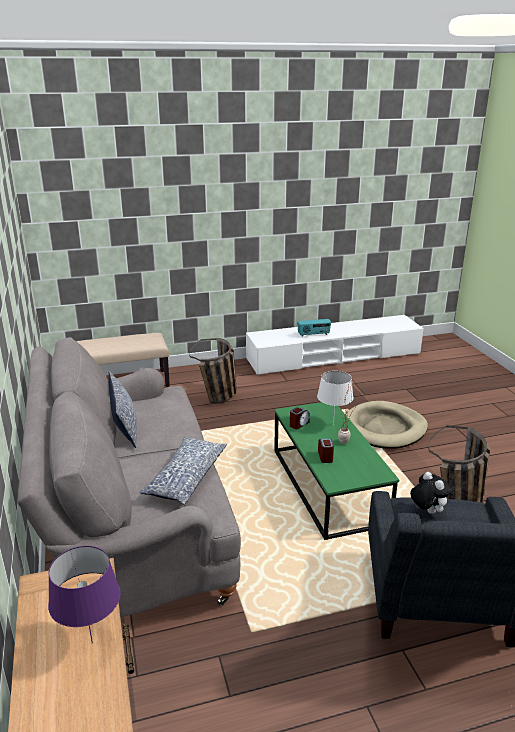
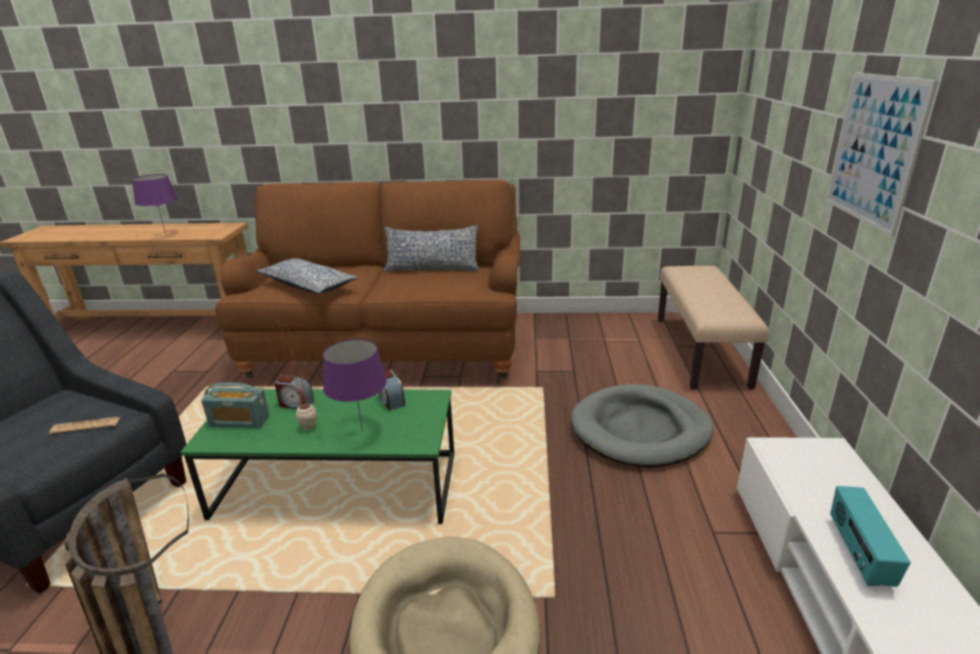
camera: 110 degrees right, 0 degrees up
(132, 526) = (389, 347): grey sofa -> brown sofa
(207, 222) = (874, 150): none -> picture
(219, 399) = (640, 430): basket -> grey dog bed
(333, 425) = (362, 430): white table lamp -> purple table lamp
(358, 470) = (239, 421): none -> radio
(427, 511) = (86, 426): plush toy -> newspaper

